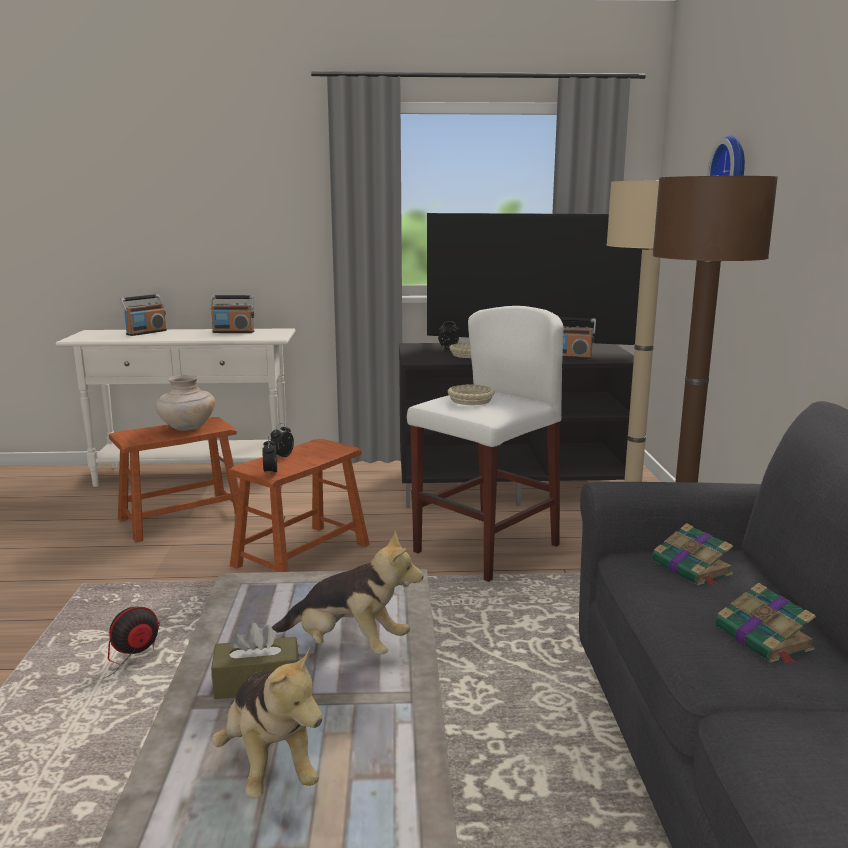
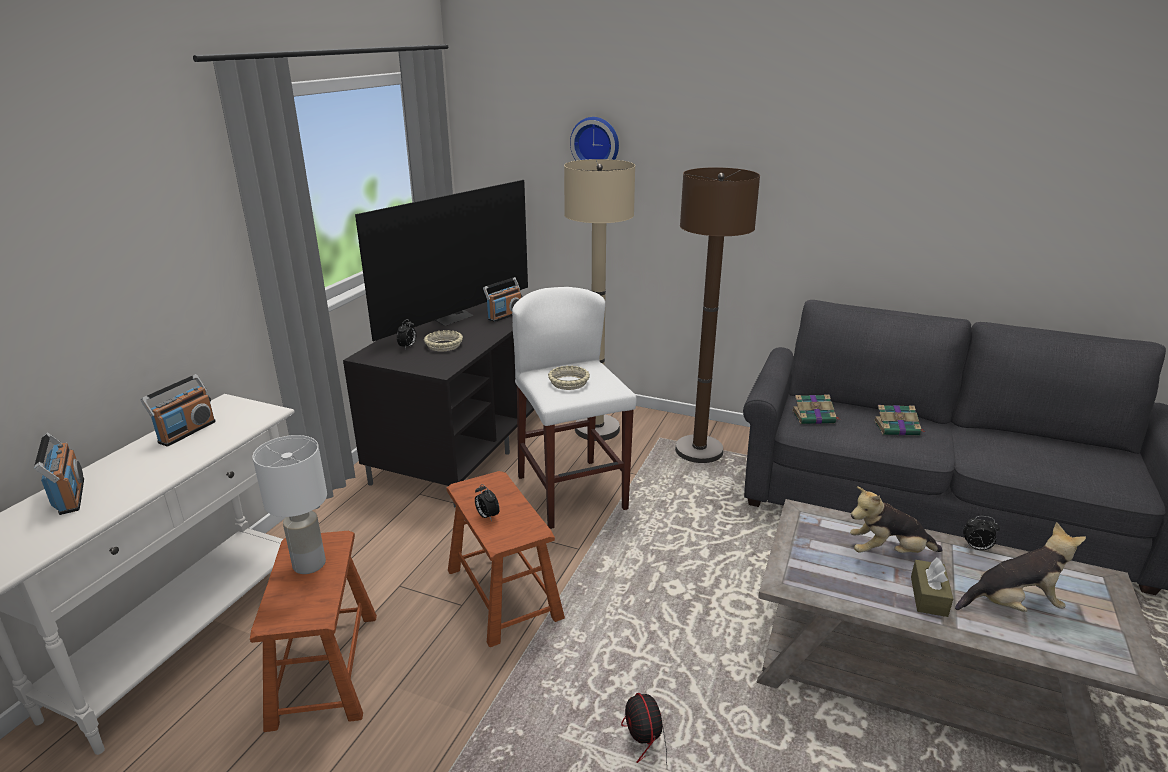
camera: 65 degrees left, 10 degrees up
(187, 428) = (309, 565): beige vase -> white table lamp
(270, 473) = (531, 530): alarm clock -> alarm clock (976, 548)
(347, 646) = (888, 552): plush toy -> plush toy turned 135 degrees counterclockwise

